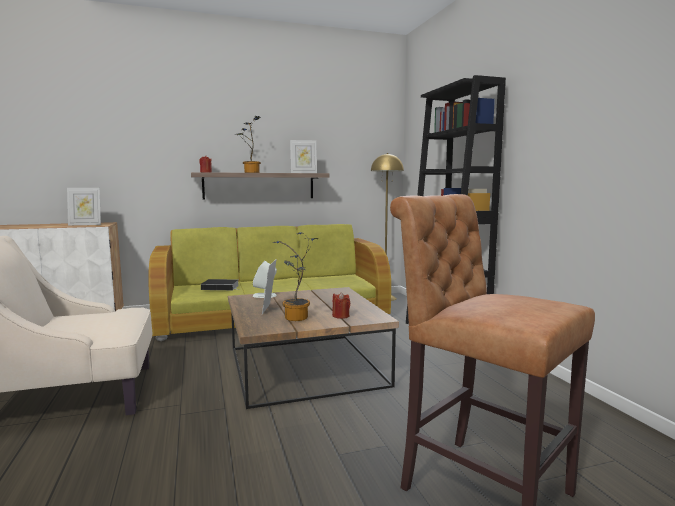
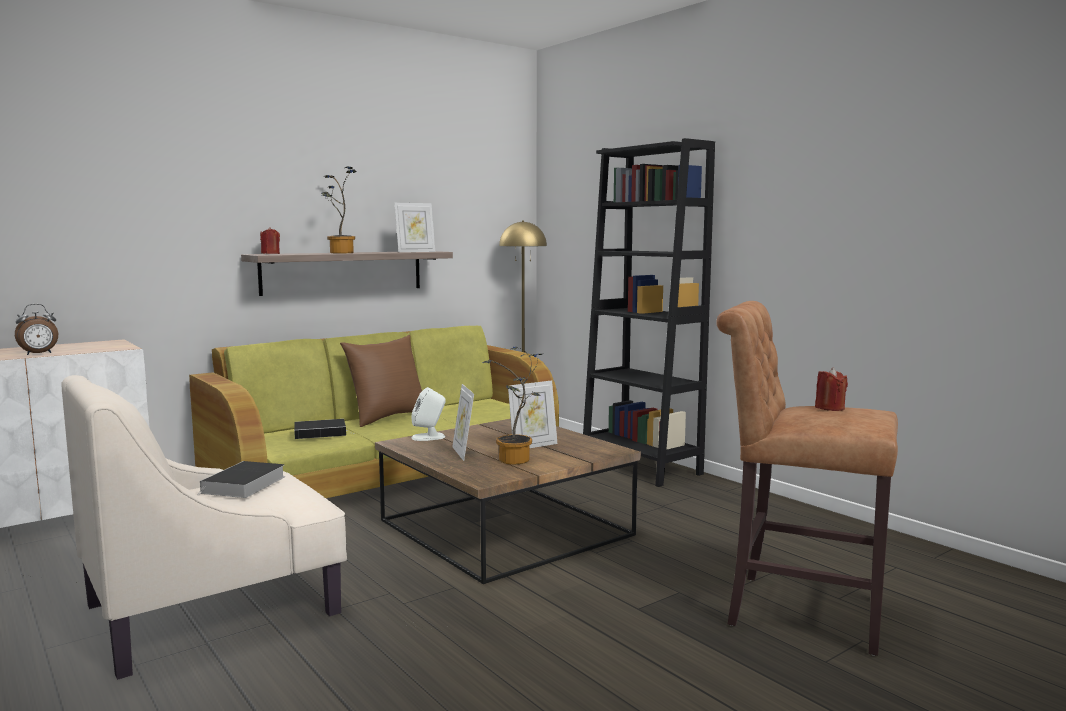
camera: 20 degrees left, 0 degrees up
(51, 226) = (39, 353): none -> alarm clock
(85, 224) = (88, 347): picture frame -> picture frame (533, 446)
(94, 316) = (243, 485): none -> book
(274, 281) = (387, 417): none -> brown pillow
(340, 316) = (566, 452): red candle -> red candle (829, 408)

